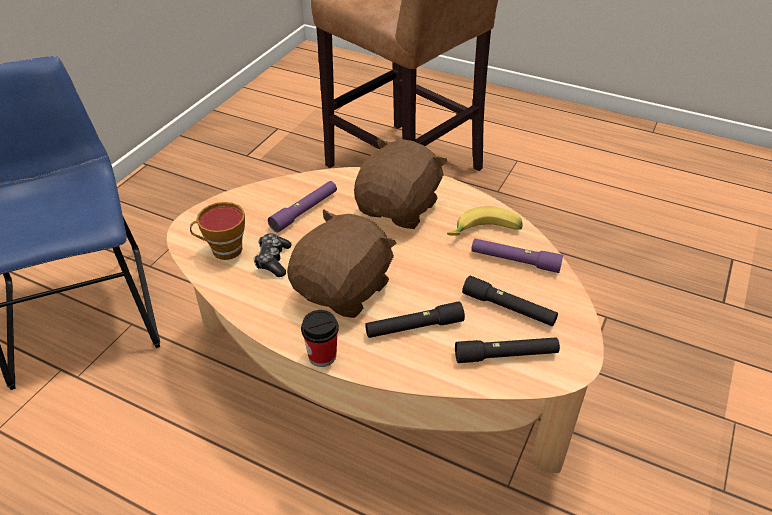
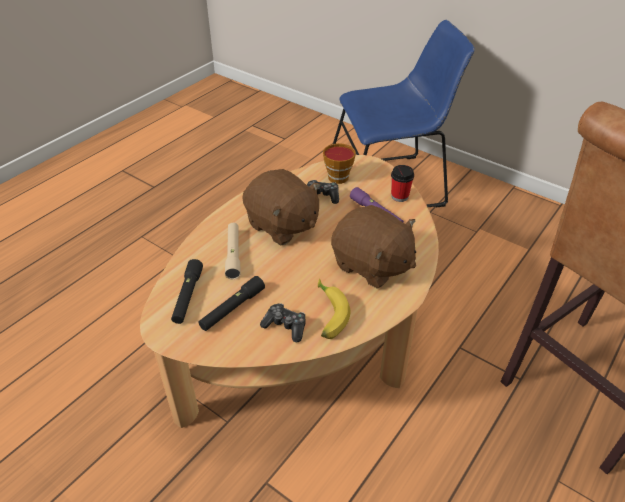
camera: 100 degrees right, 0 degrees up
(322, 356) = (226, 211): cup -> cup (399, 196)
(414, 327) = (233, 254): black flashlight -> beige flashlight
(515, 261) = (285, 326): purple flashlight -> game controller

